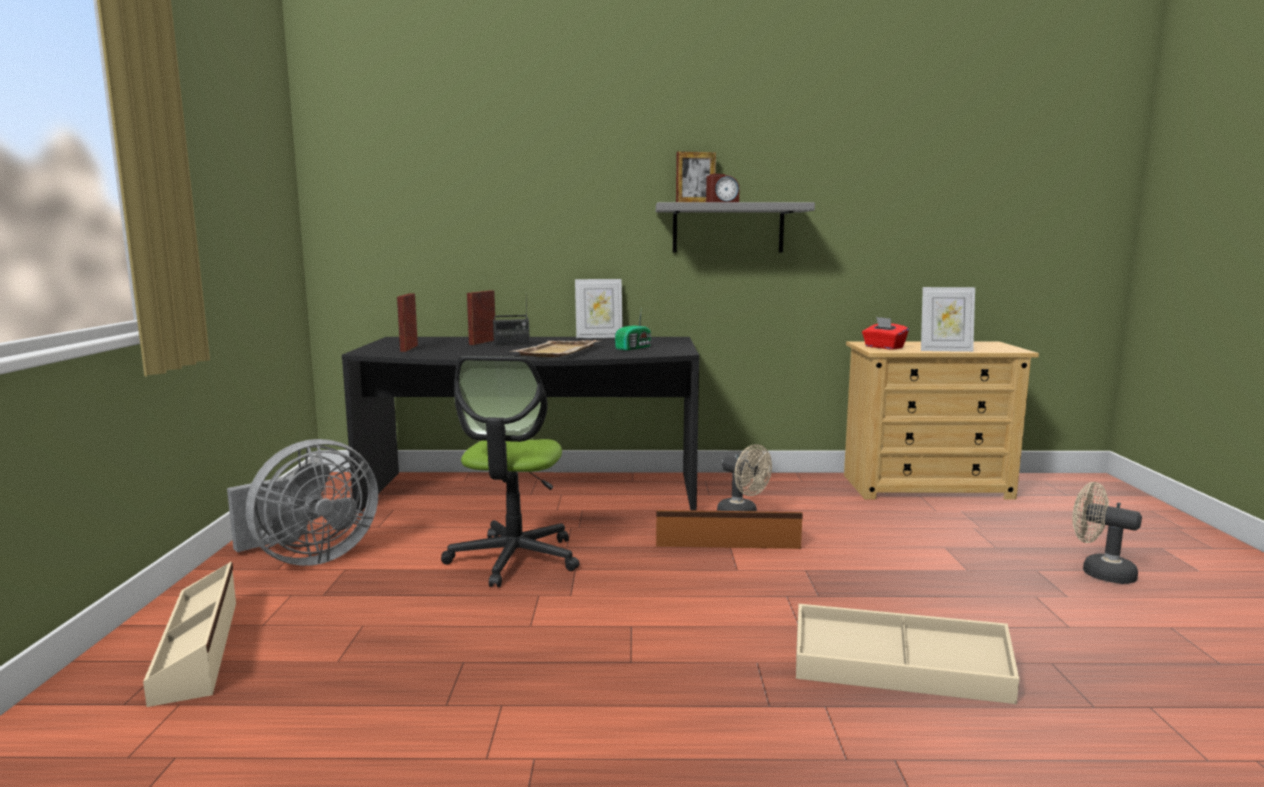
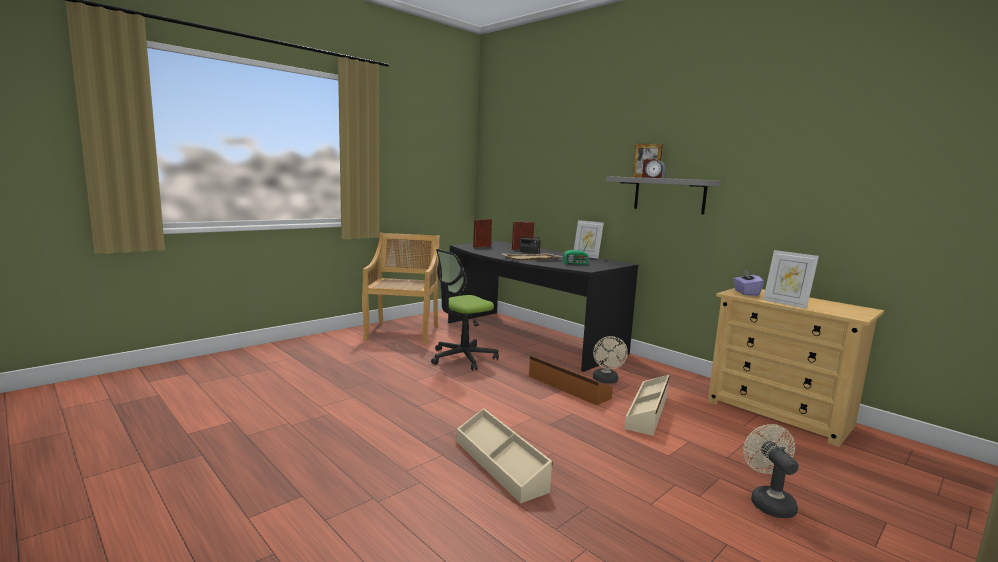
camera: 45 degrees right, 0 degrees up
(200, 648) = (325, 346): beige storage box -> beige storage box (648, 412)
(308, 558) = (402, 332): grey fan -> beige chair
(883, 347) = (746, 293): red tissue box -> purple tissue box

